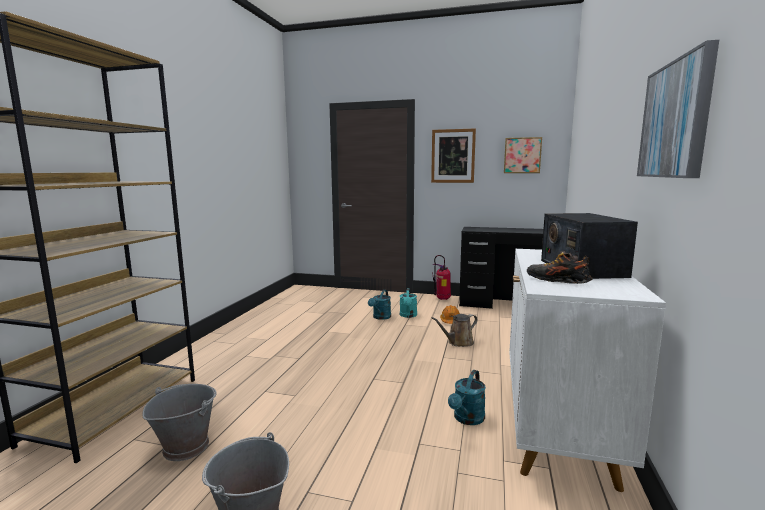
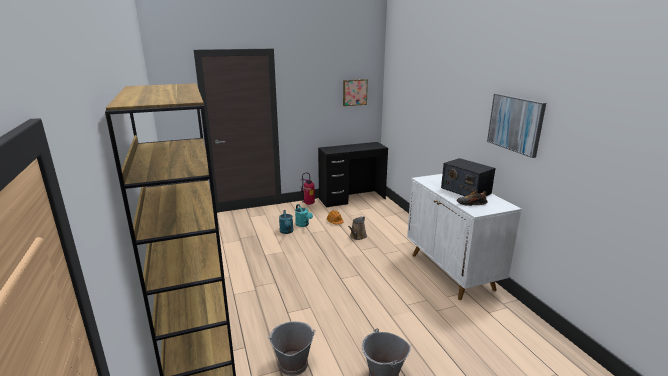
camera: 35 degrees left, 10 degrees up
(453, 156) = (306, 94): picture -> none
(467, 419) = (413, 283): turquoise watering can -> none

